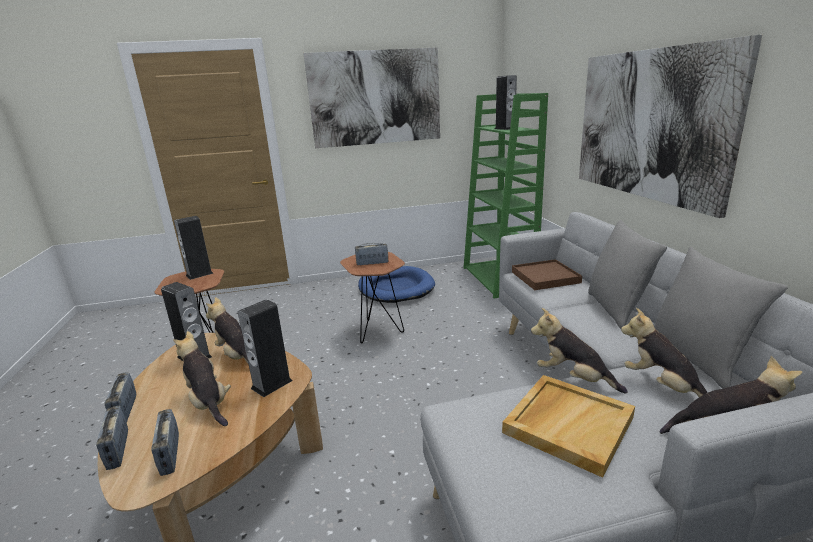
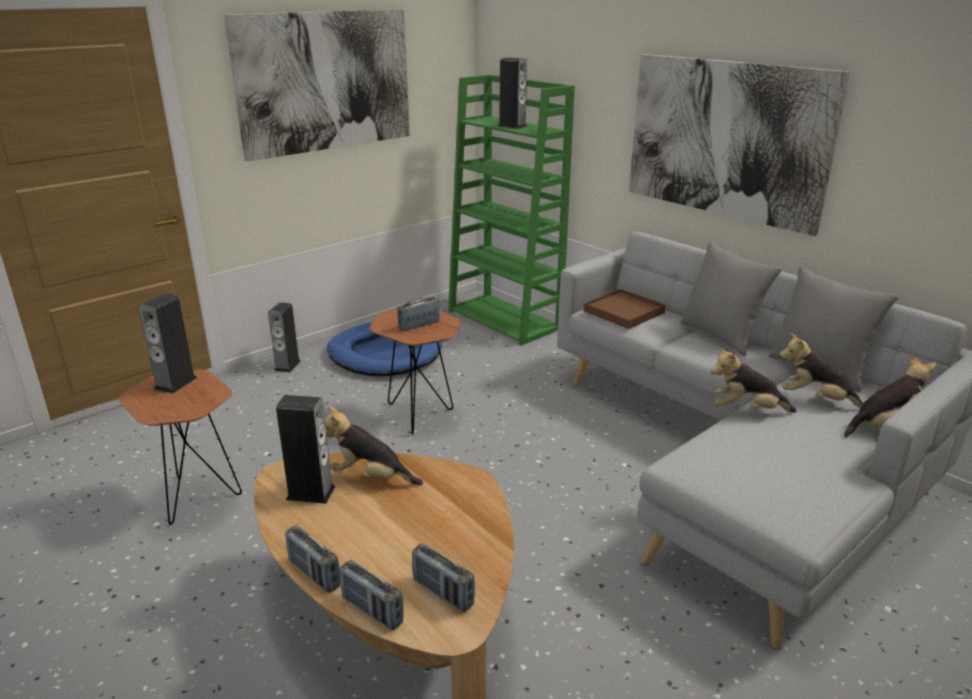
camera: 30 degrees left, 5 degrees up
(208, 403) = (410, 534): plush toy -> none
(272, 384) = (458, 494): speaker -> speaker (287, 365)
(568, 424) = (779, 448): beige tray -> none

